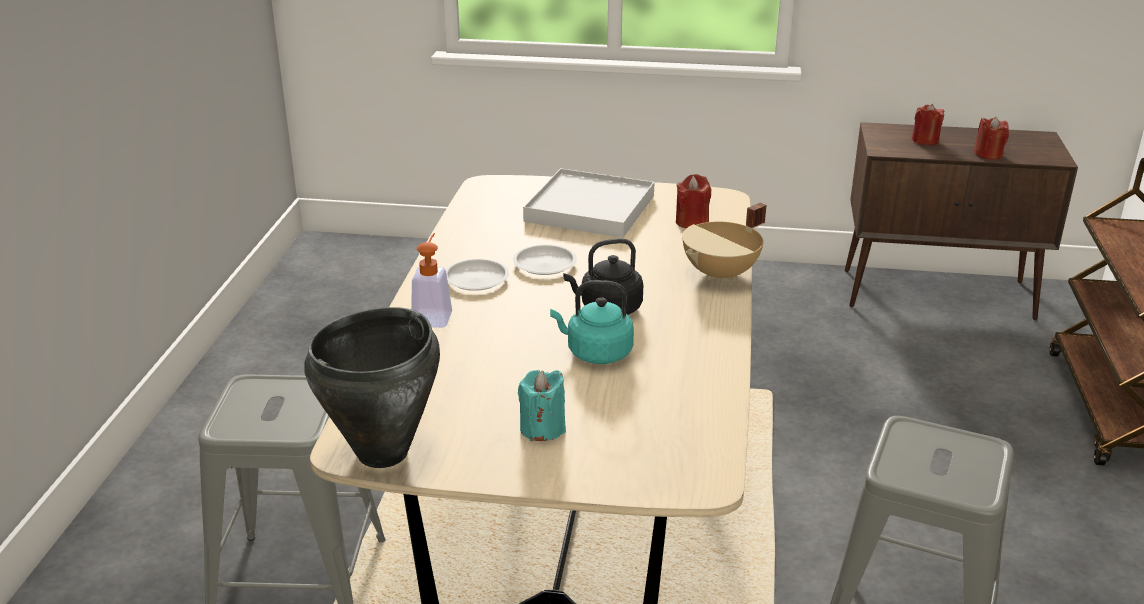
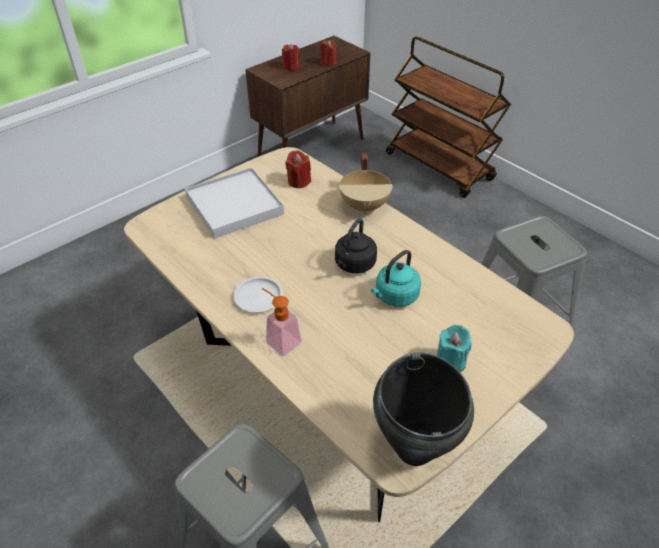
camera: 50 degrees left, 15 degrees up
(545, 264) = (276, 259): white plate -> none

